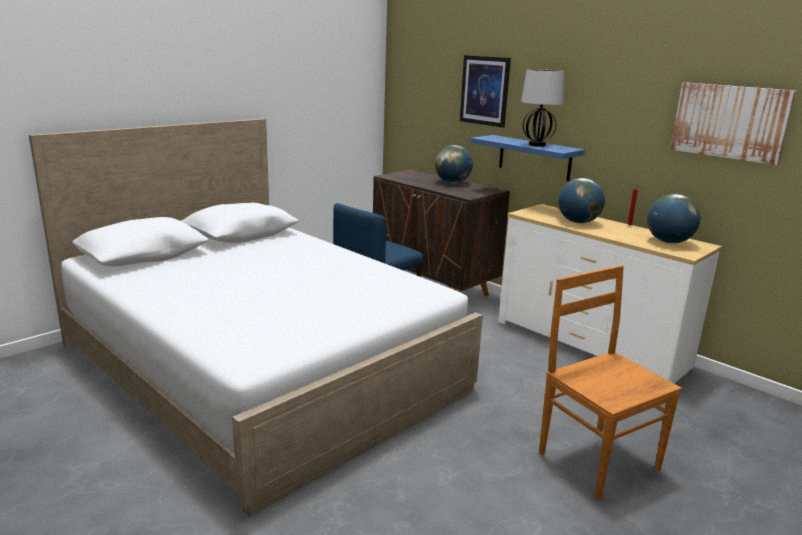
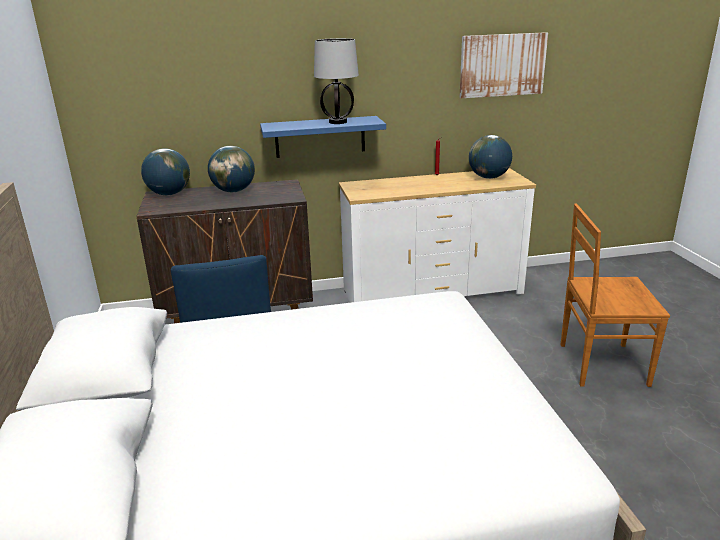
camera: 55 degrees left, 5 degrees up
(484, 90) = (237, 73): picture -> none
(578, 222) = (409, 186): globe -> globe (169, 194)

